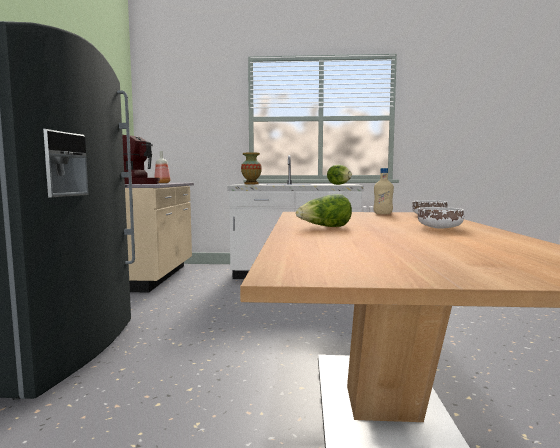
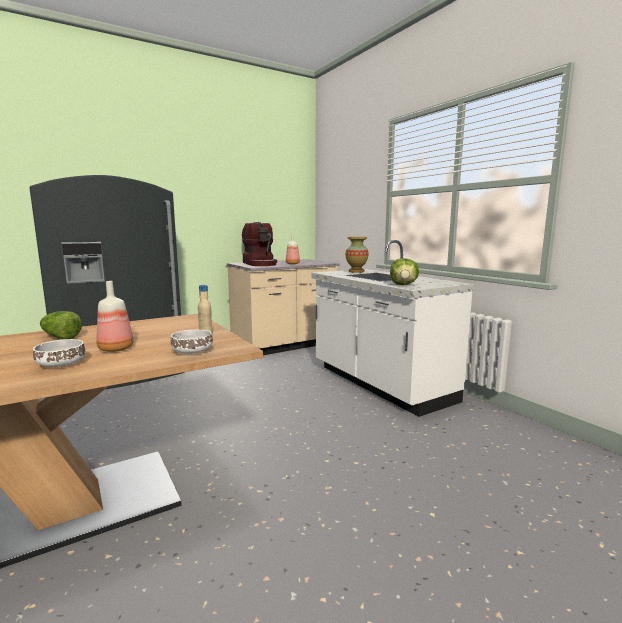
camera: 55 degrees right, 5 degrees up
(398, 222) = (115, 348): none -> bottle

